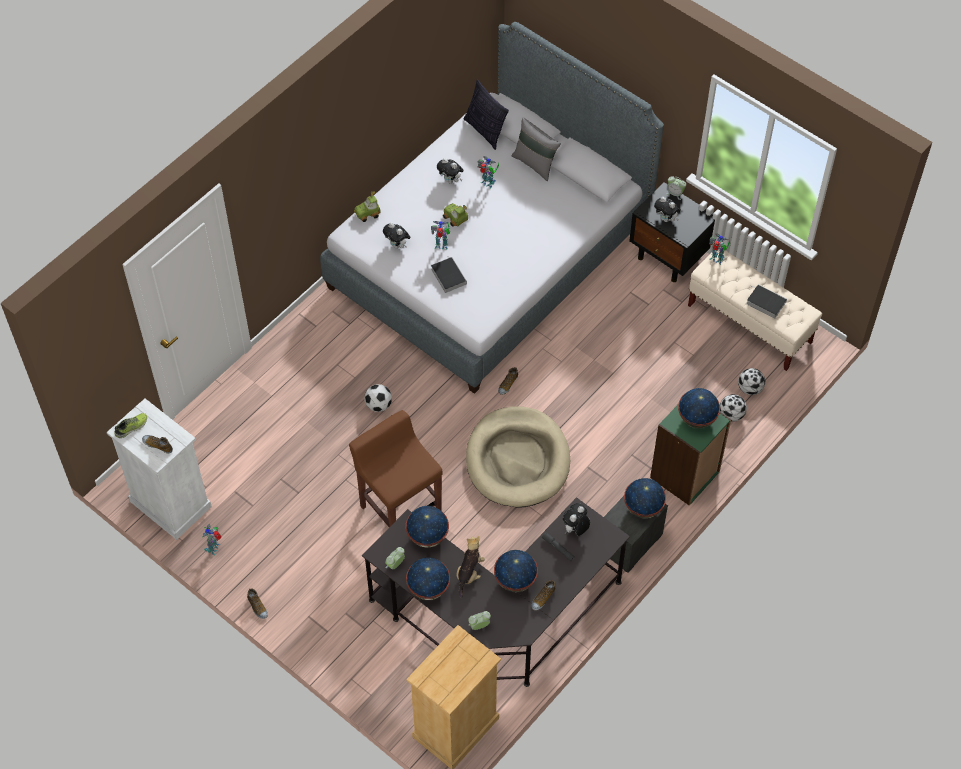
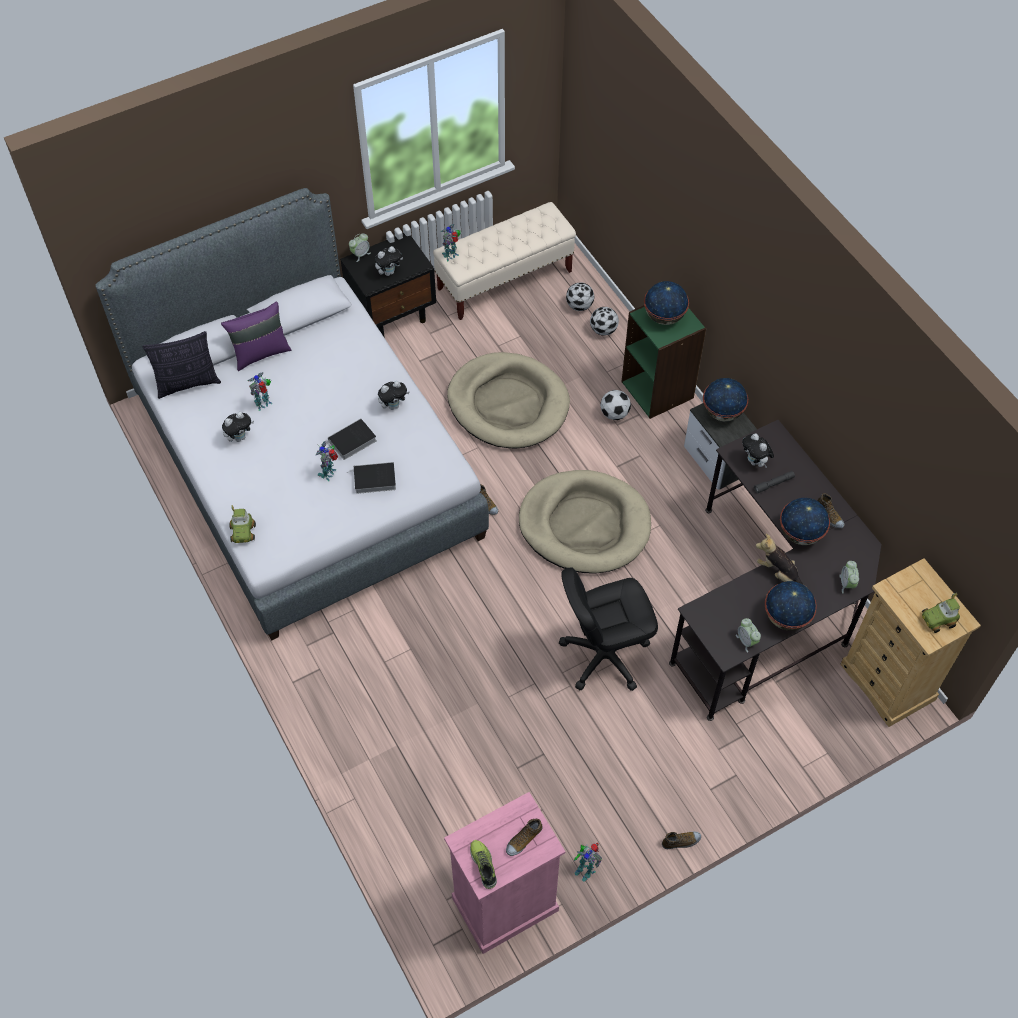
camera: 70 degrees left, 0 degrees up
(170, 504) = (504, 905): white dresser -> pink dresser
(378, 405) = (459, 635): football -> football (614, 413)
(397, 245) = (305, 516): plush toy -> plush toy (393, 405)
(400, 509) = (604, 655): brown stool -> black office chair
(427, 536) = (720, 599): globe -> none
(455, 218) = (297, 448): toy car -> toy car (938, 620)
(535, 163) = (260, 353): grey pillow -> purple pillow
(615, 368) = (508, 404): none -> beige dog bed
(764, 302) = (521, 237): book -> book (351, 442)

